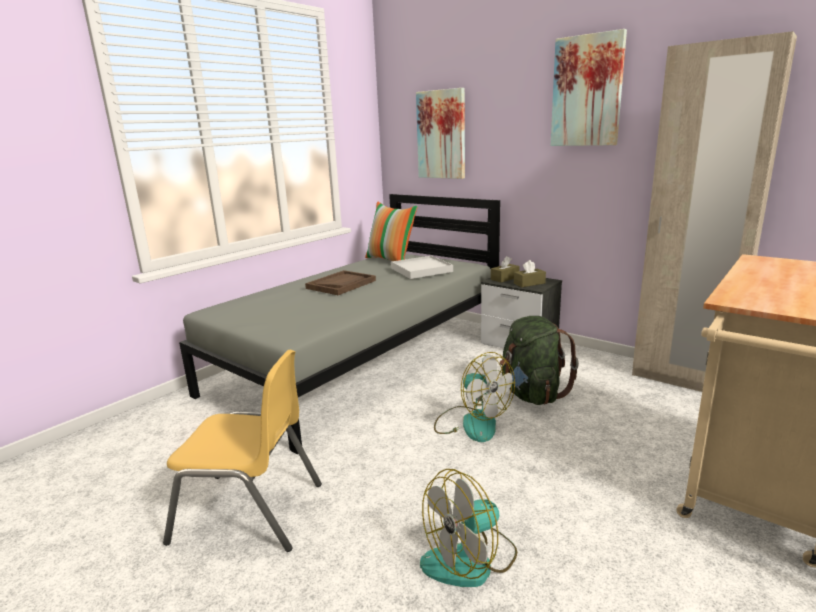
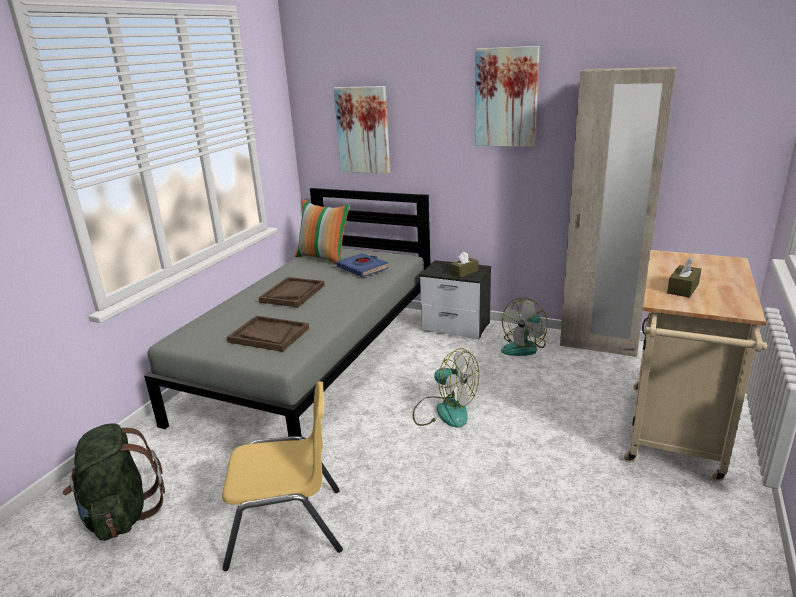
camera: 15 degrees left, 5 degrees up
(294, 315) = (268, 335): none -> brown tray
(421, 270) = (362, 268): white tray -> blue book
(470, 559) = (488, 526): fan -> fan (524, 347)
(504, 278) = (439, 268): brown tissue box -> brown tissue box (683, 288)
(531, 394) = (484, 376): green backpack -> green backpack (121, 514)

